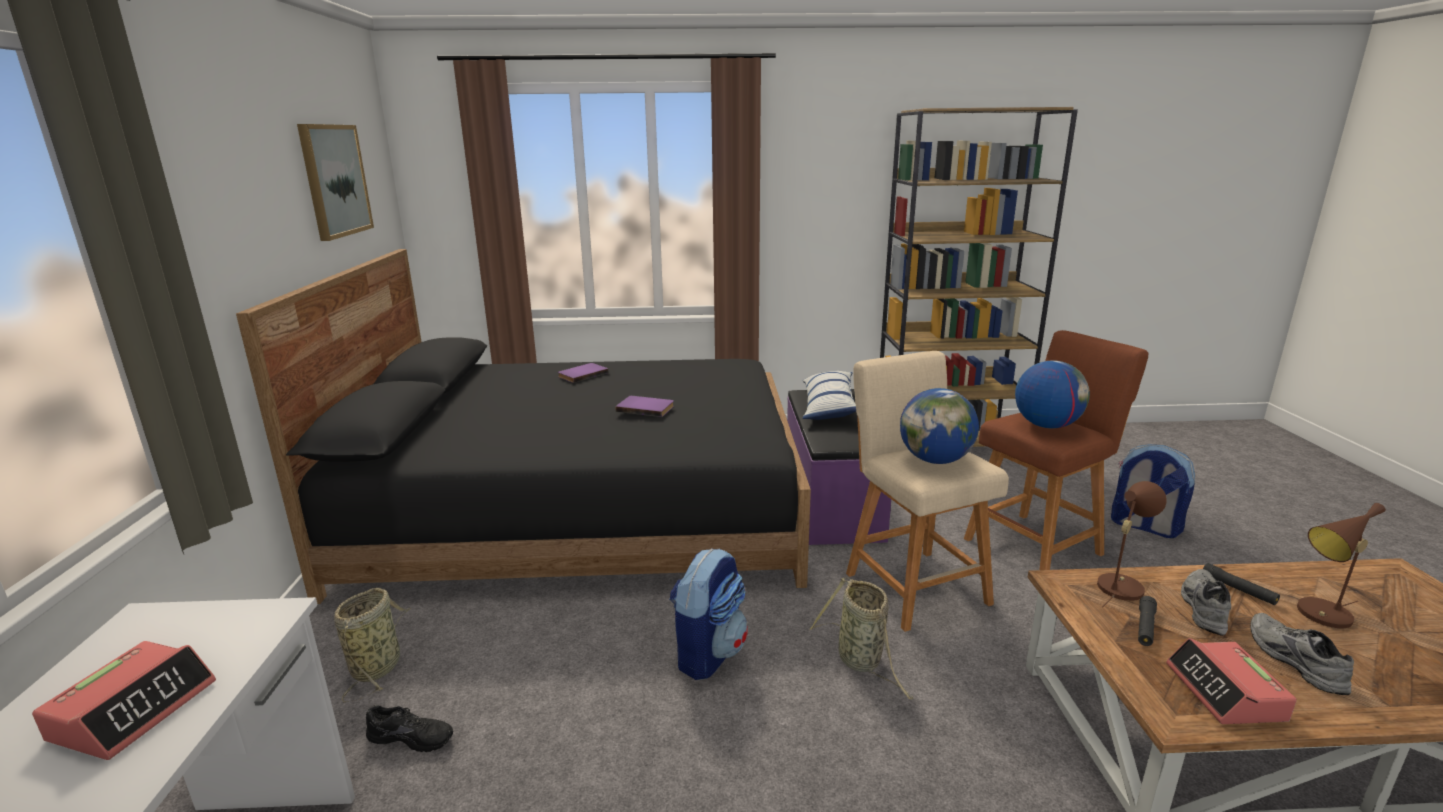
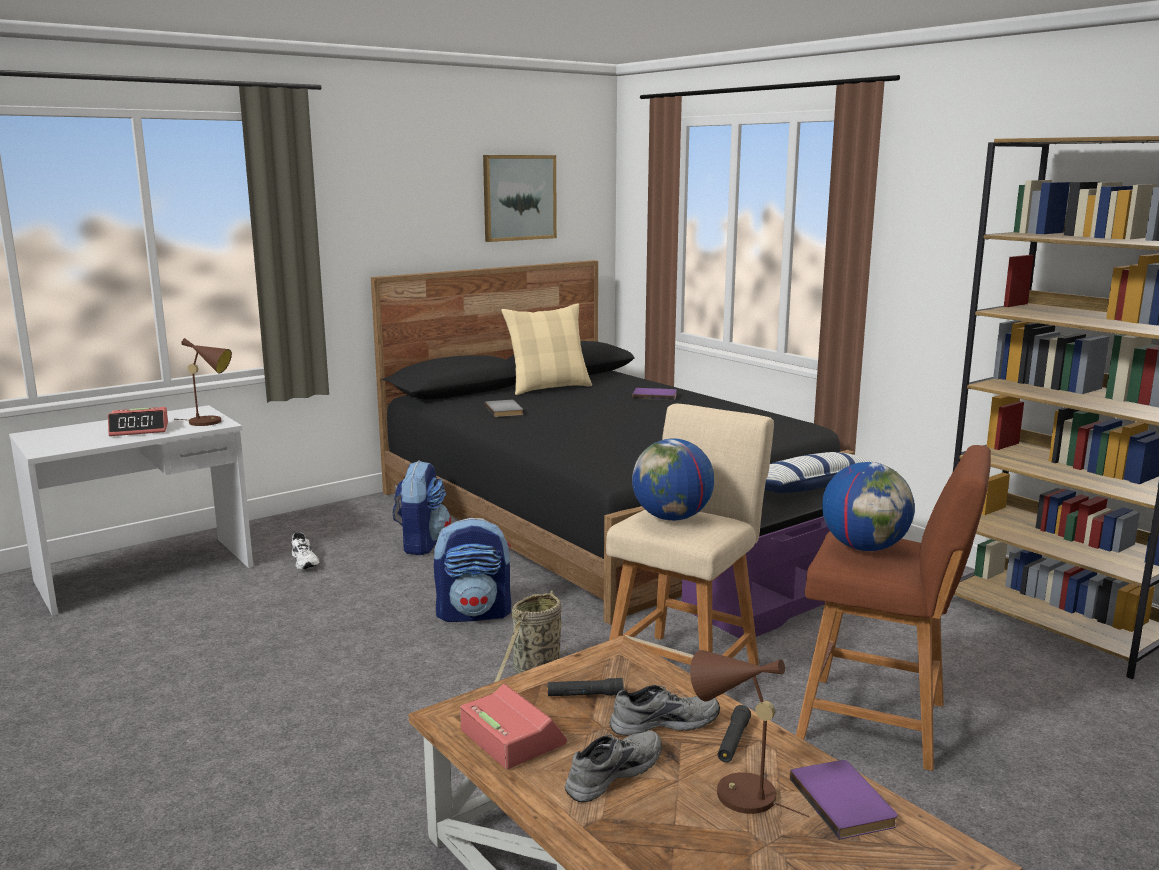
camera: 55 degrees right, 5 degrees down
(378, 665) = (351, 530): basket -> none
(412, 736) = (306, 561): black shoe -> white shoe
(465, 399) = (548, 388): none -> beige pillow
(505, 435) = (505, 410): none -> grey book
(646, 408) = (611, 422): purple book -> purple book (845, 801)
(1121, 584) = (655, 678): brown table lamp -> brown table lamp (210, 422)
(1143, 526) = (1072, 794): backpack -> backpack (421, 544)
(1225, 693) = (512, 737): alarm clock -> alarm clock turned 90 degrees clockwise

